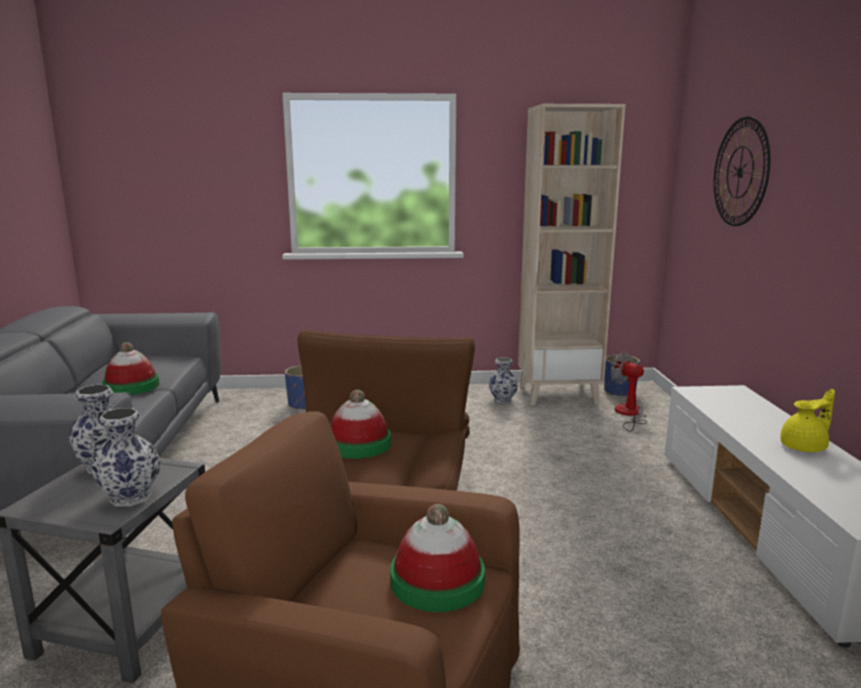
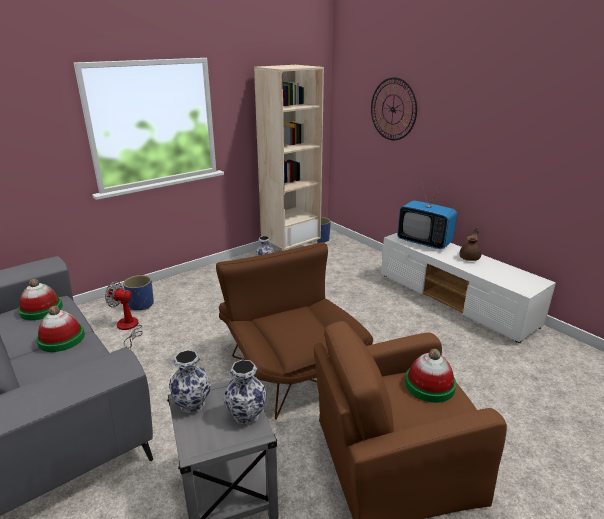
camera: 35 degrees left, 10 degrees up
(358, 444) = (290, 326): hat -> hat (41, 309)
(629, 414) = (339, 253): fan -> fan (128, 328)
(739, 407) = (424, 242): none -> television
(805, 447) = (470, 258): yellow teapot -> brown teapot

